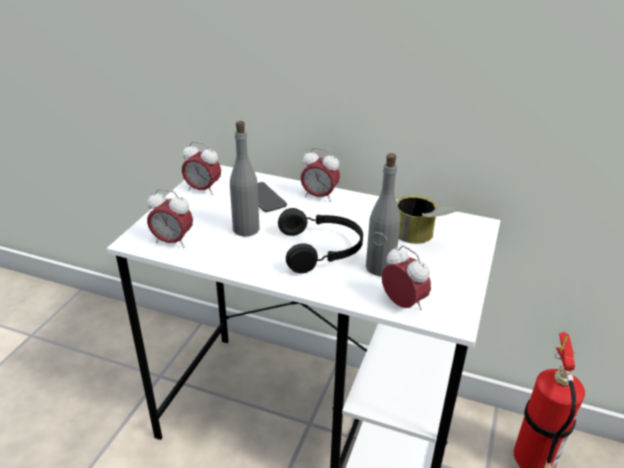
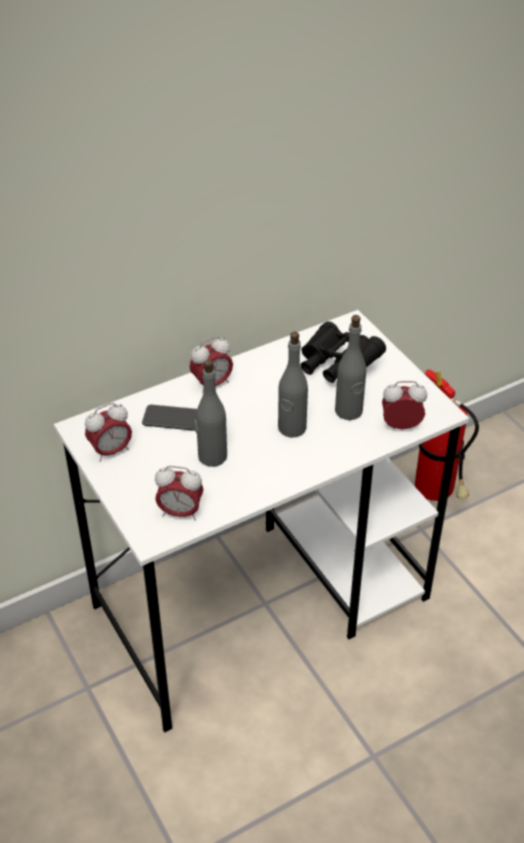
camera: 50 degrees left, 10 degrees up
(172, 241) = (180, 512): alarm clock -> alarm clock turned 45 degrees clockwise
(321, 249) = (291, 428): black headphones -> grey bottle
(421, 238) = (336, 365): can -> black binoculars

